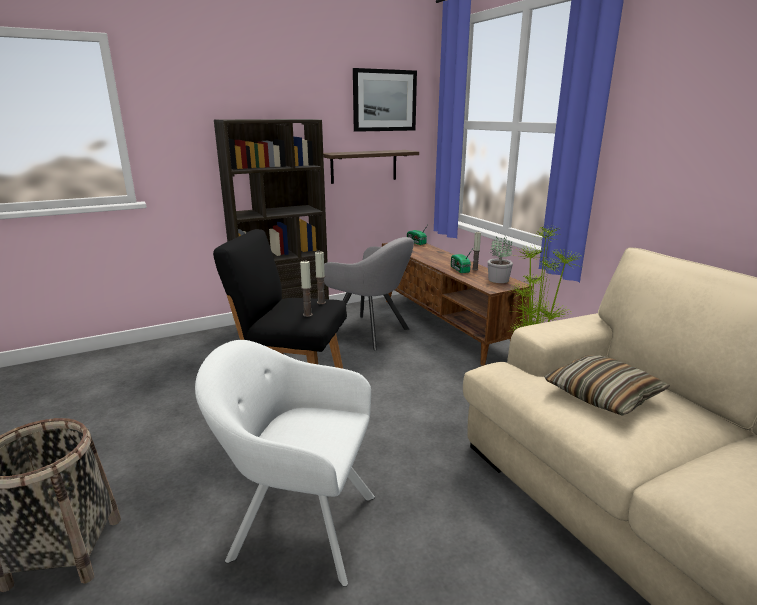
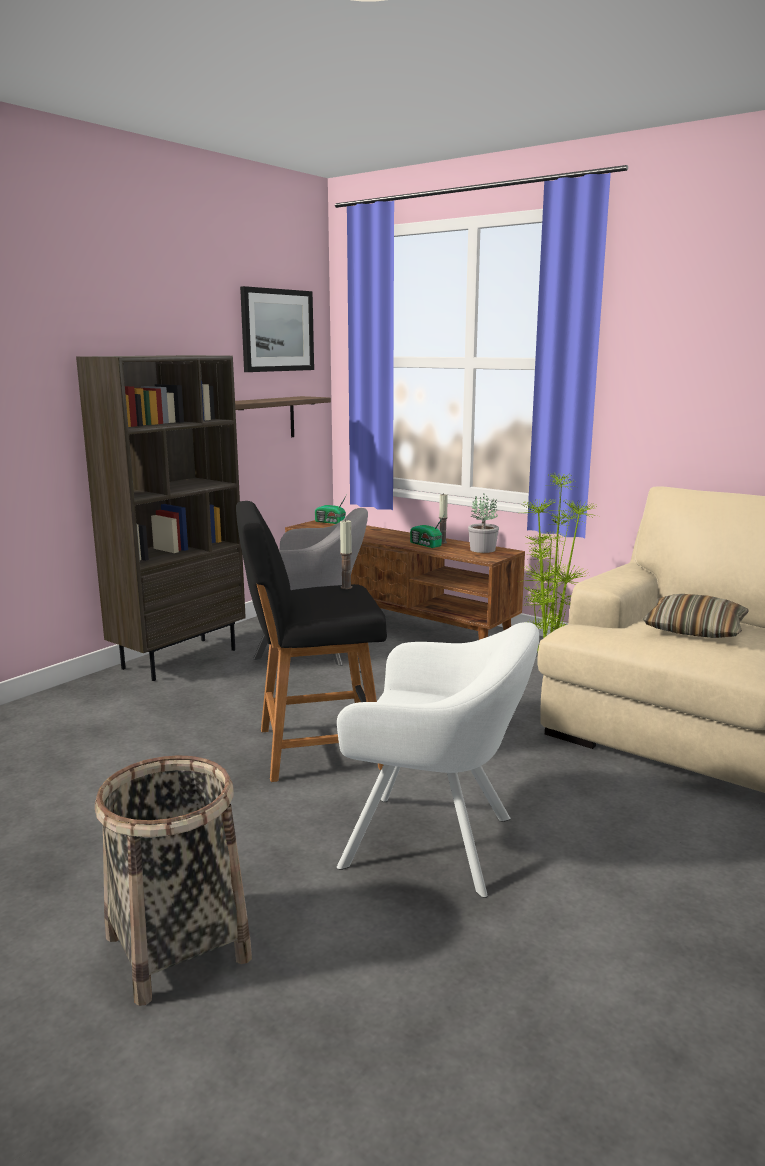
camera: 25 degrees left, 5 degrees down
(298, 525) = (437, 843): white armchair -> white armchair turned 150 degrees counterclockwise
(307, 314) = (351, 600): candle -> none

